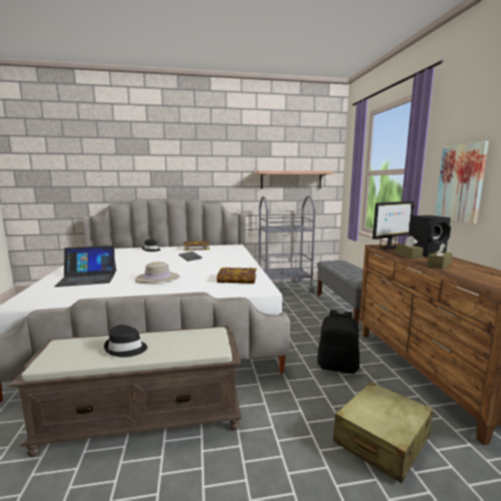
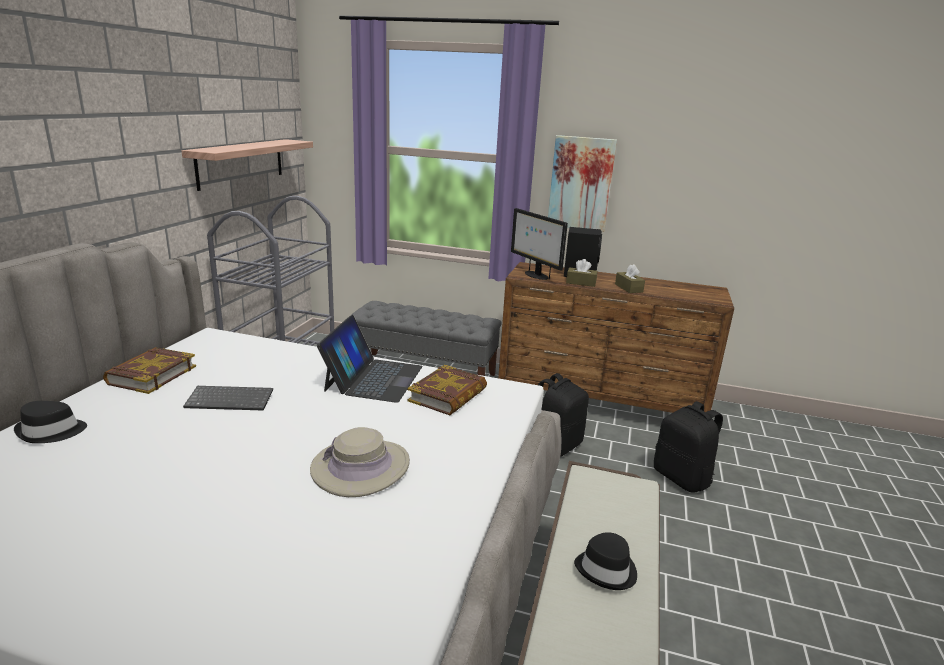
camera: 65 degrees left, 10 degrees up
(88, 278) = (234, 570): laptop -> laptop (373, 378)
(381, 440) = (682, 478): beige suitcase -> black backpack
(389, 248) = (535, 275): monitor -> monitor turned 150 degrees clockwise

